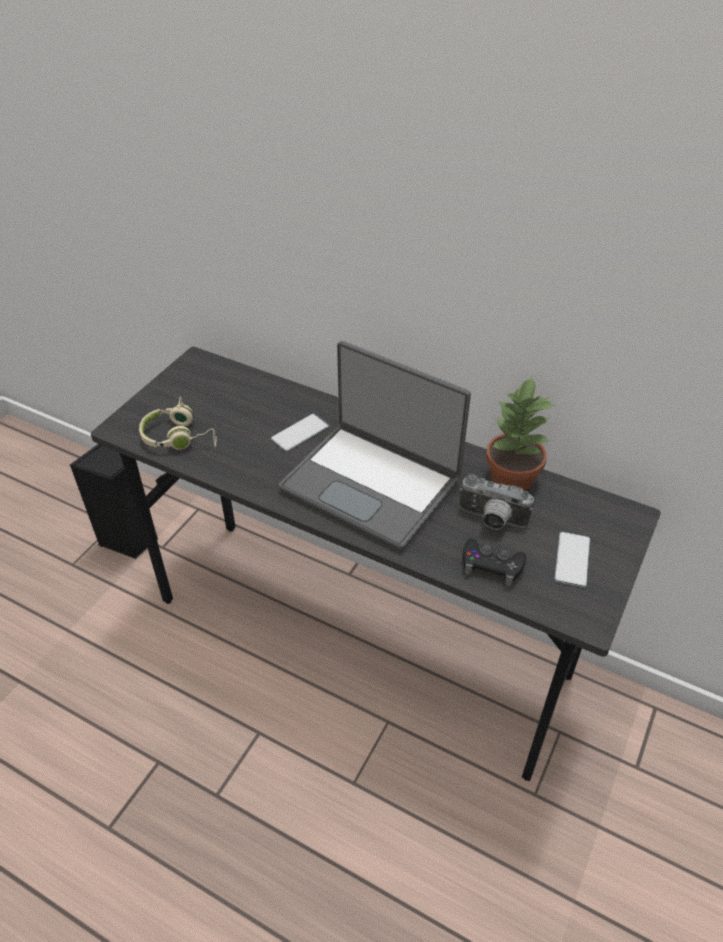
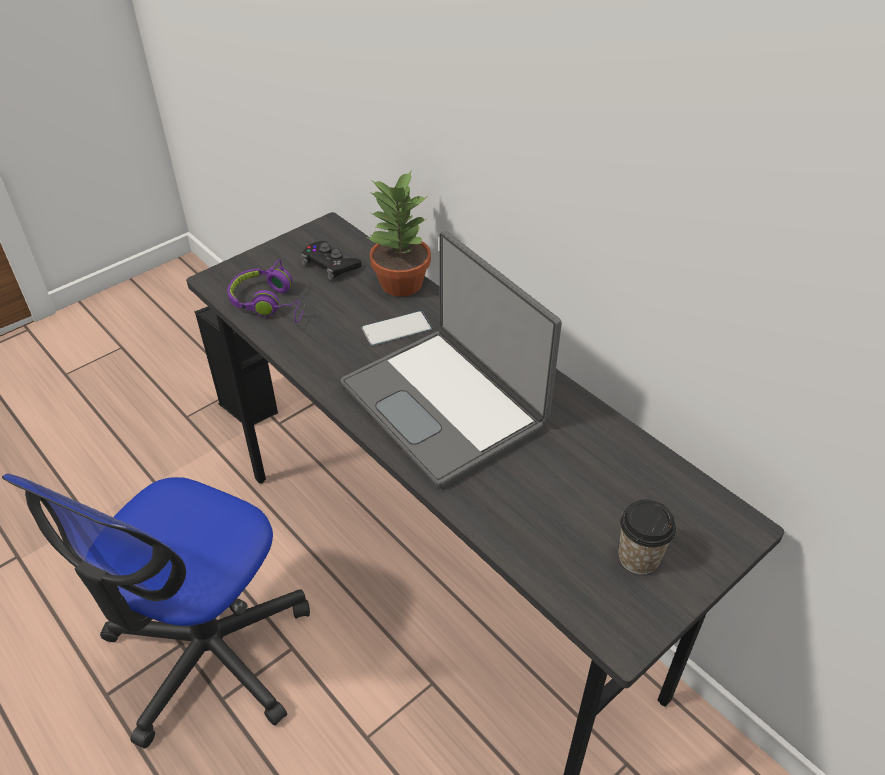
camera: 20 degrees right, 0 degrees up
(180, 437) = (270, 304): beige headphones -> purple headphones
(187, 761) = (208, 653): none -> office chair
(491, 520) = (562, 483): camera -> none
(492, 565) = (536, 536): black game controller -> black game controller (330, 265)
(510, 479) = (611, 441): potted plant -> potted plant (400, 283)
(572, 559) = (638, 558): phone -> cup

